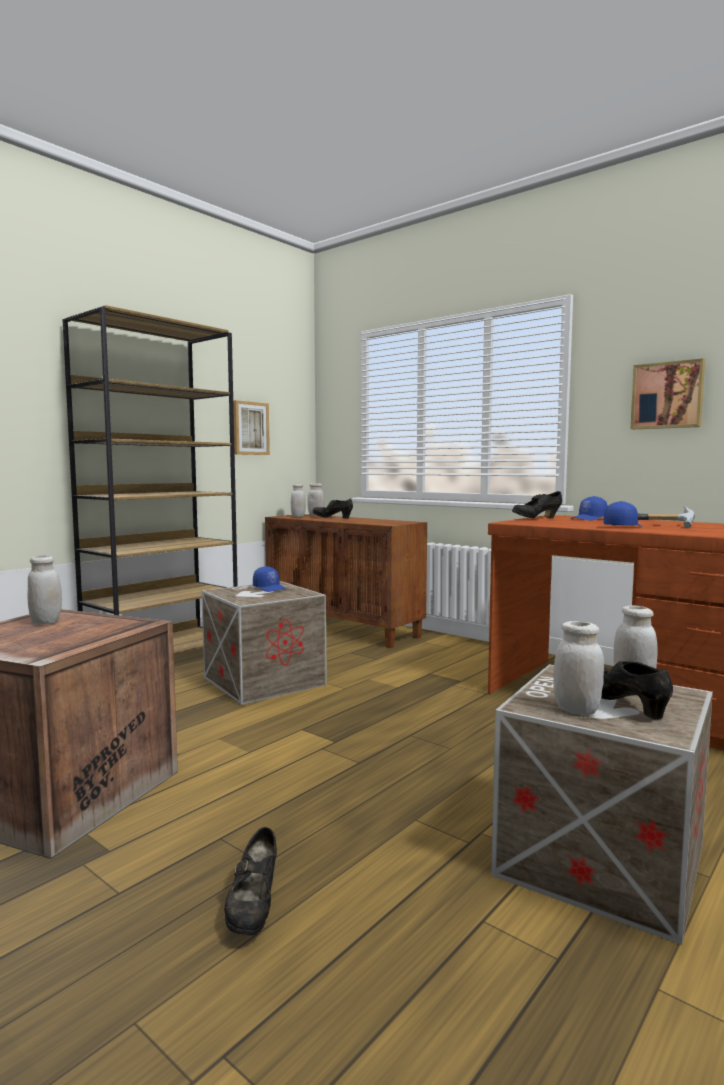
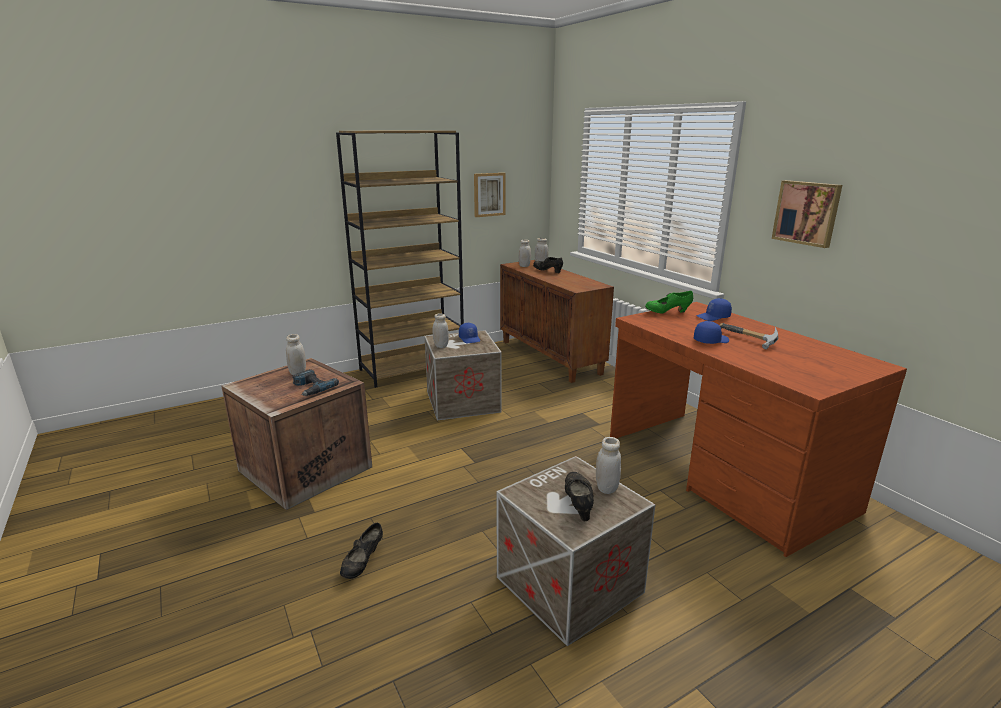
camera: 20 degrees right, 15 degrees up
(86, 632) = (311, 388): none -> power drill
(536, 519) = (667, 312): black shoe -> green shoe
(576, 710) = (543, 502): white jar -> white jar (441, 346)

